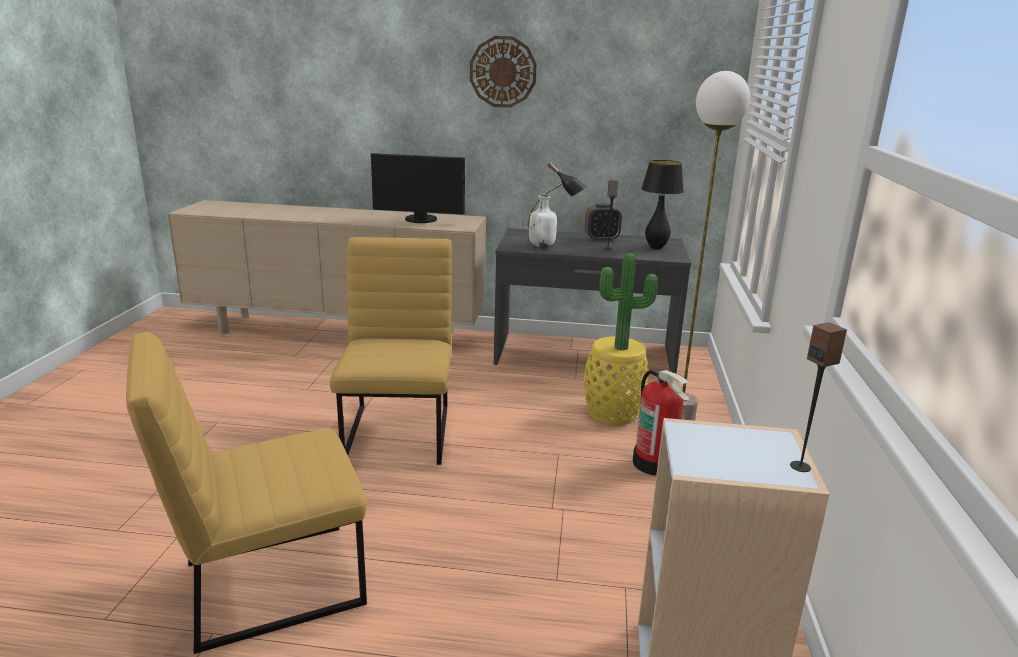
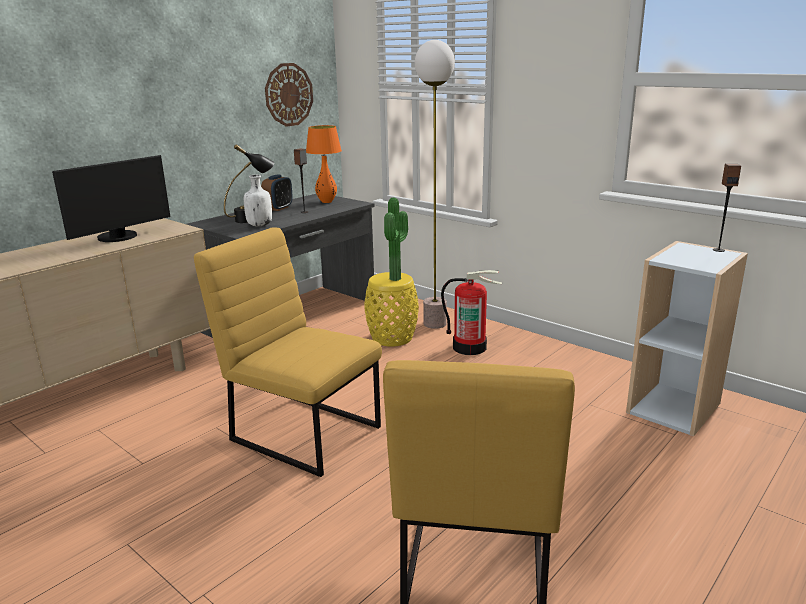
camera: 55 degrees left, 0 degrees up
(503, 72) = (149, 60): wall clock -> wall clock (289, 94)
(656, 247) = (327, 202): black table lamp -> orange table lamp

